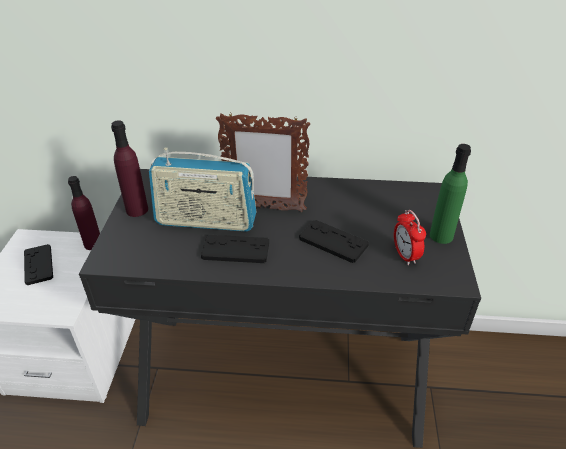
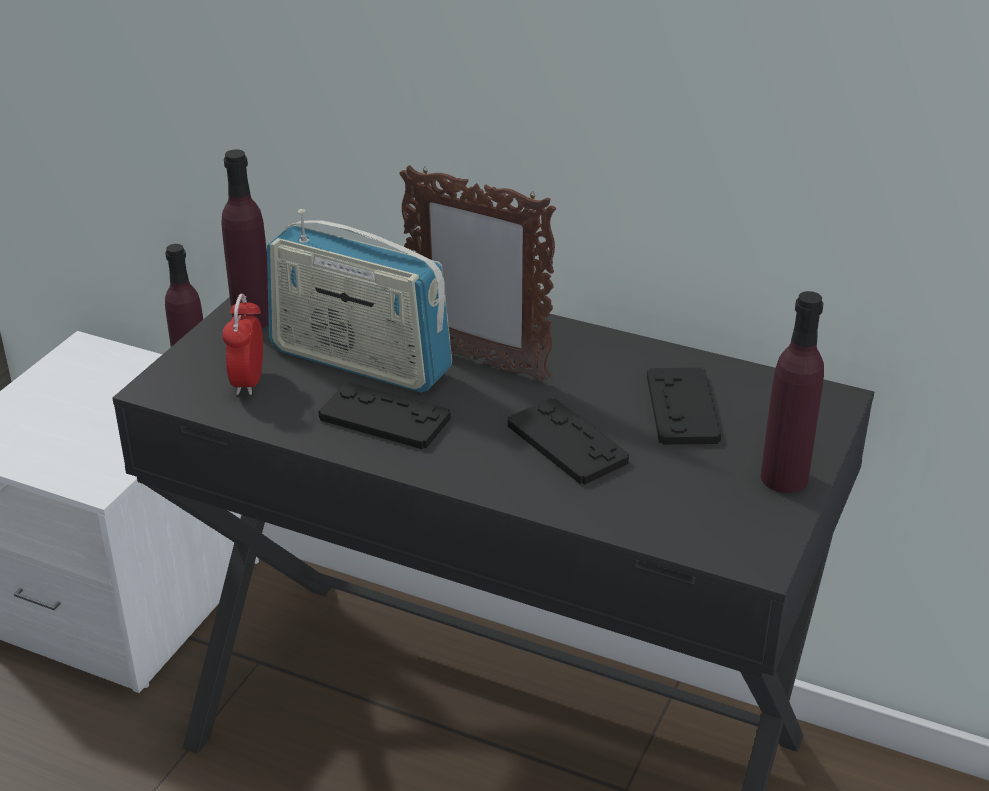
camera: 20 degrees right, 5 degrees down
(38, 265) = (88, 399): black game controller -> black game controller (682, 408)
(405, 255) = (688, 495): alarm clock -> alarm clock (248, 381)
(441, 236) = (784, 478): green bottle -> purple bottle

